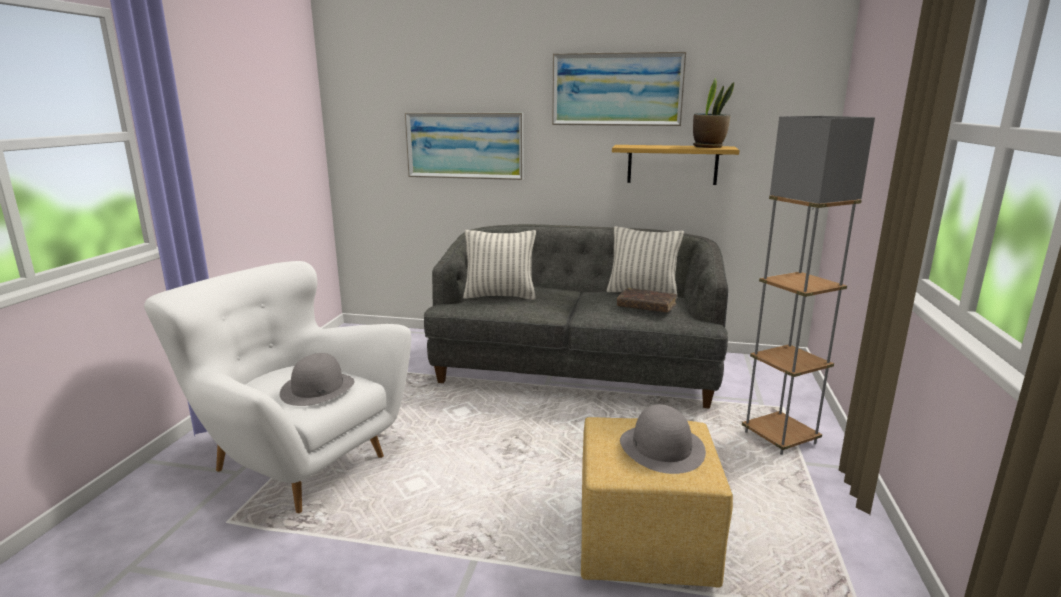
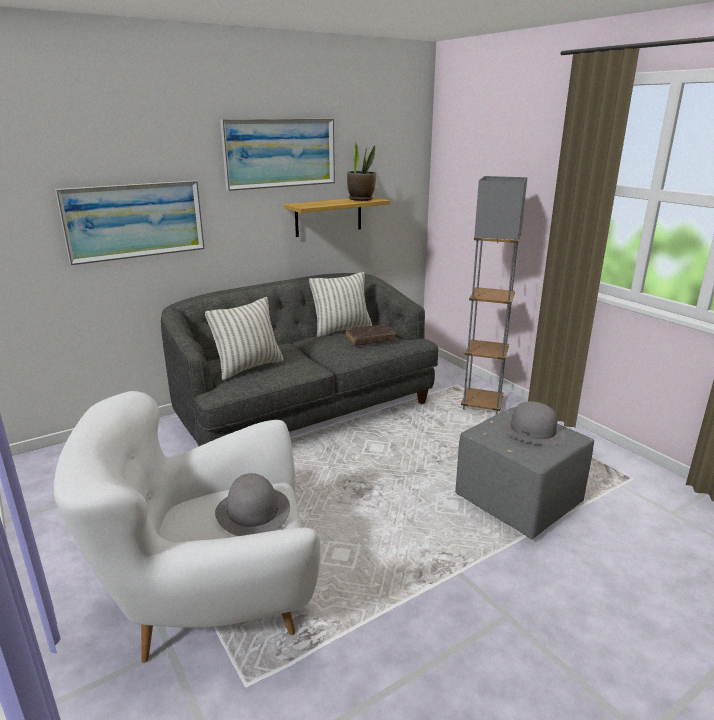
camera: 45 degrees left, 5 degrees up
(646, 545) = (519, 502): yellow ottoman -> grey ottoman

